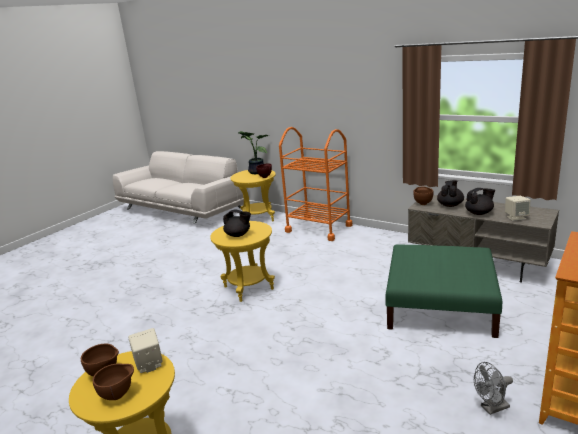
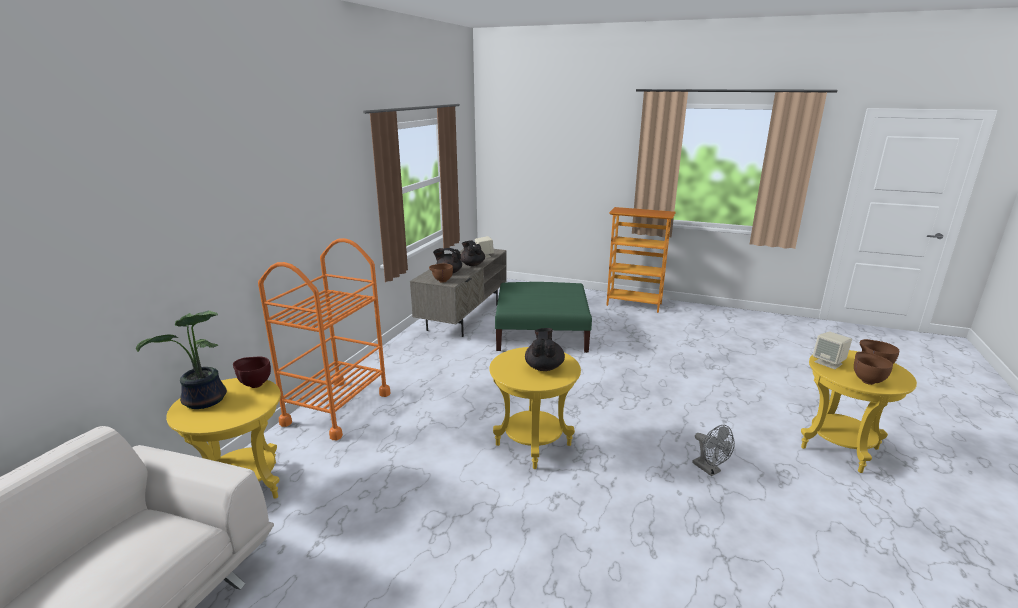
camera: 105 degrees left, 0 degrees up
(491, 408) = (656, 322): grey fan -> grey fan (710, 470)

